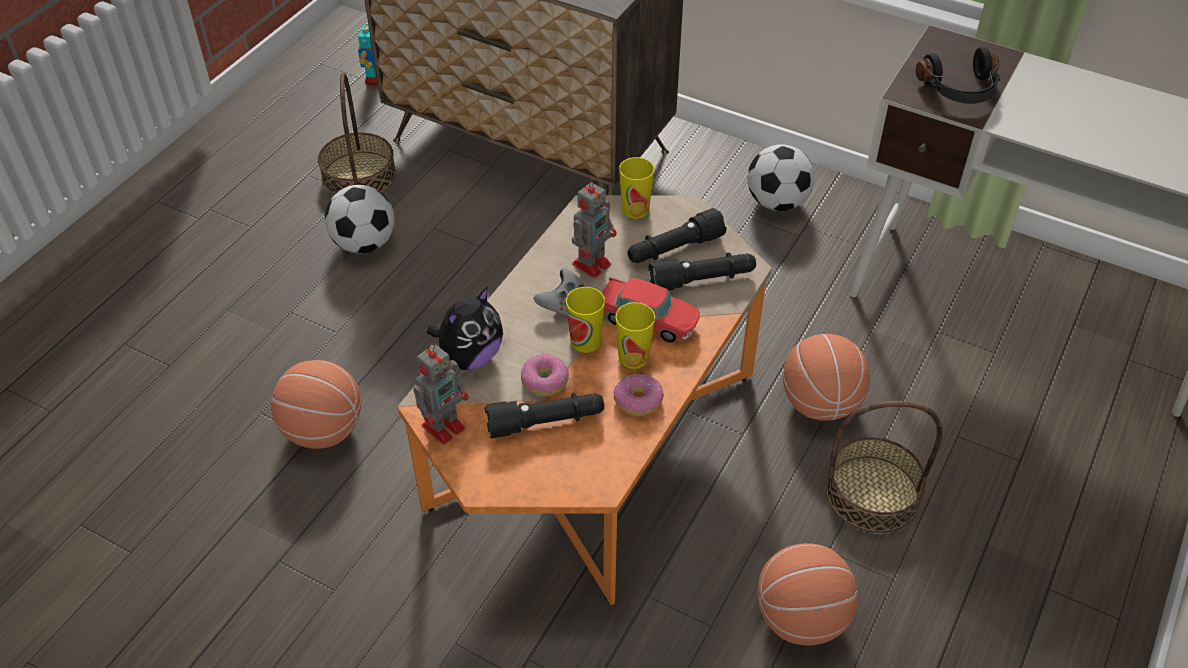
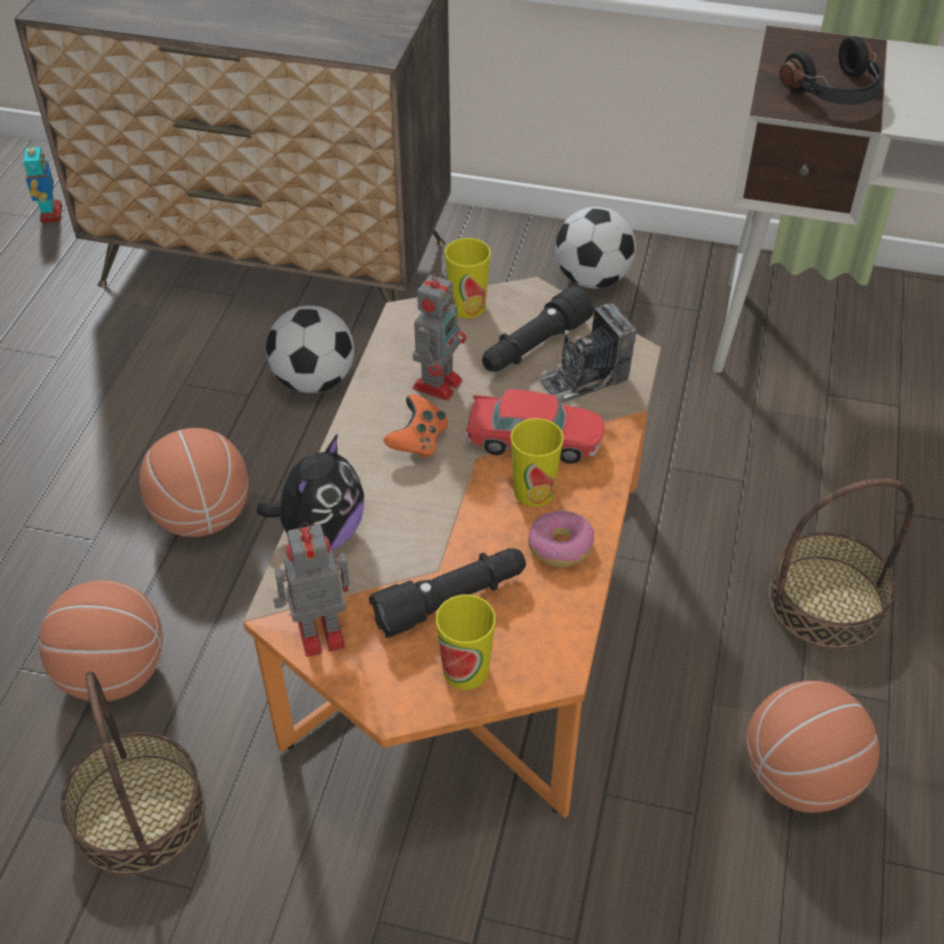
camera: 15 degrees left, 0 degrees up
(359, 175) = (65, 336): basket -> basket (138, 813)
(364, 243) = (98, 419): football -> football (314, 380)
(445, 425) = (317, 634): toy robot -> toy robot turned 135 degrees counterclockwise
(544, 381) = (430, 546): donut -> none
(562, 303) = (418, 441): grey game controller -> orange game controller
(585, 341) = (465, 483): cup -> cup (466, 670)
(702, 280) = (583, 378): black flashlight -> camera
(820, 403) = (726, 505): basketball -> basketball (202, 516)

